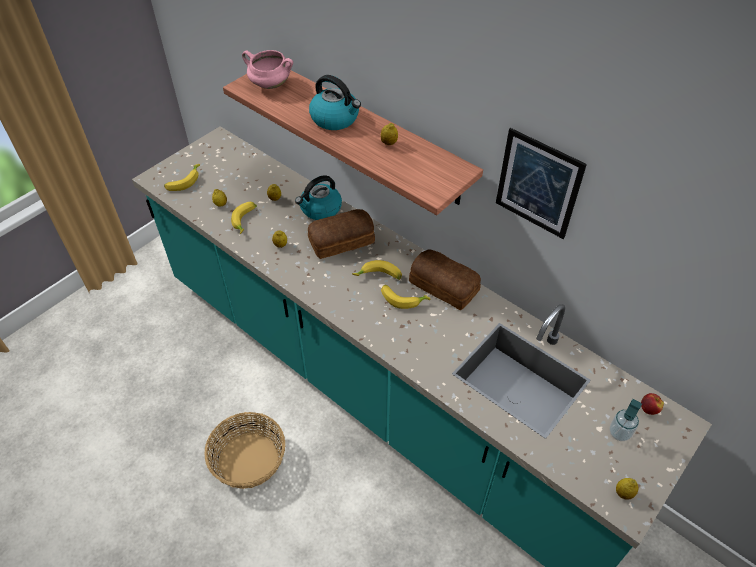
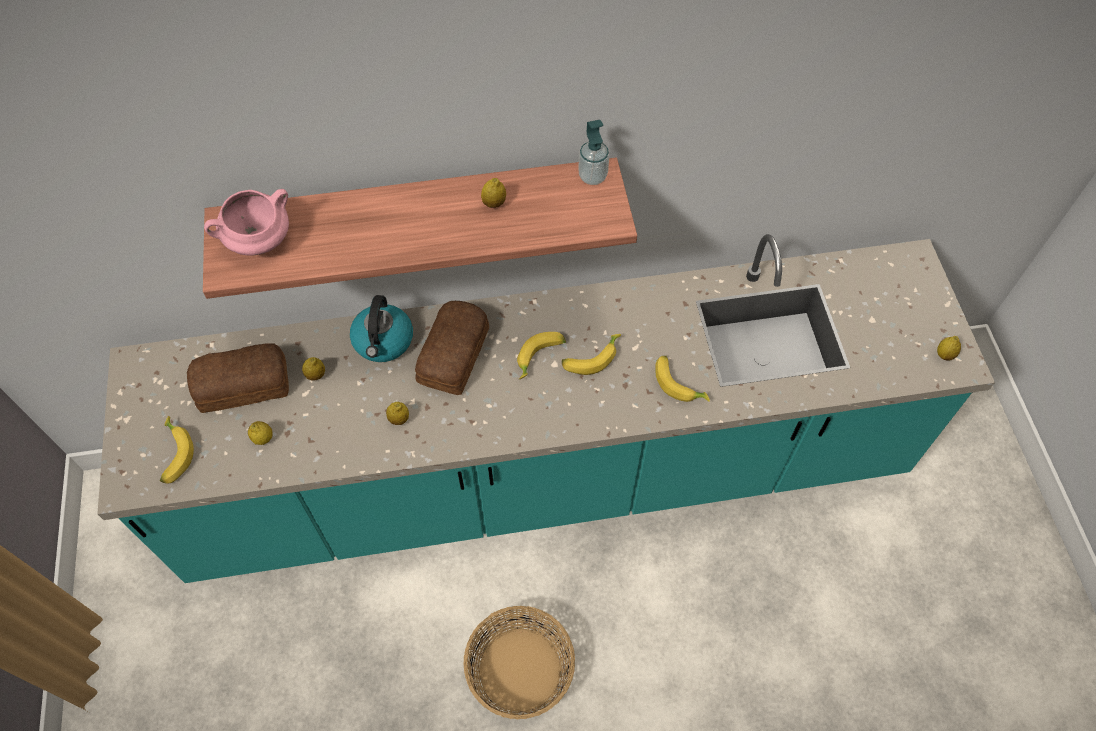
camera: 50 degrees left, 10 degrees up
(246, 221) = (321, 429): banana -> banana (679, 383)
(335, 119) = (398, 221): kettle -> none
(443, 285) = (606, 309): bread -> bread (242, 384)
(538, 184) = (697, 133): picture -> none
(619, 433) = (887, 309): soap dispenser -> soap dispenser (592, 176)
(648, 409) = (882, 268): apple -> none

